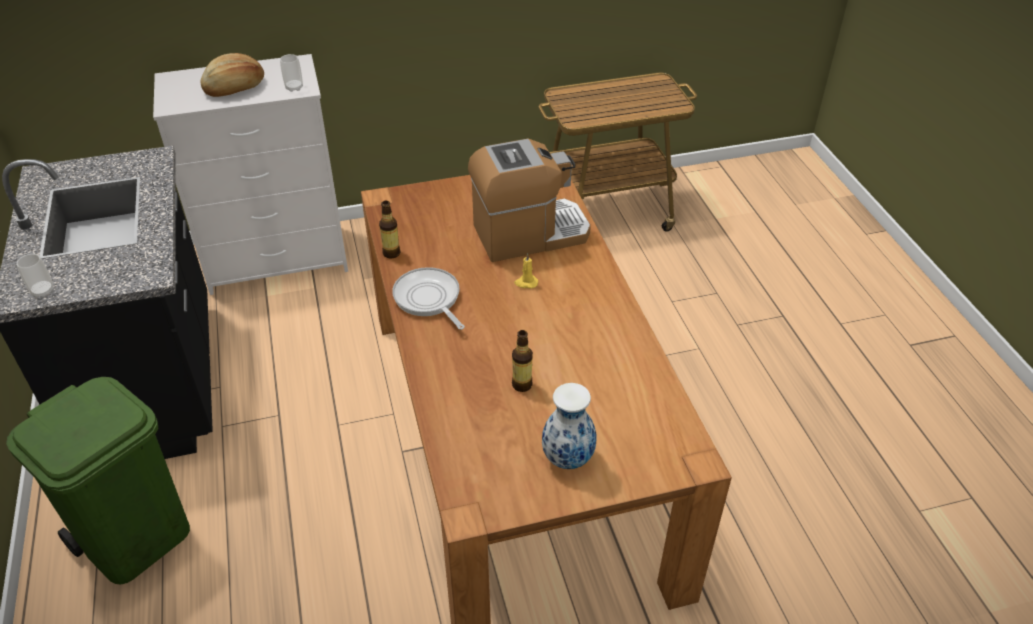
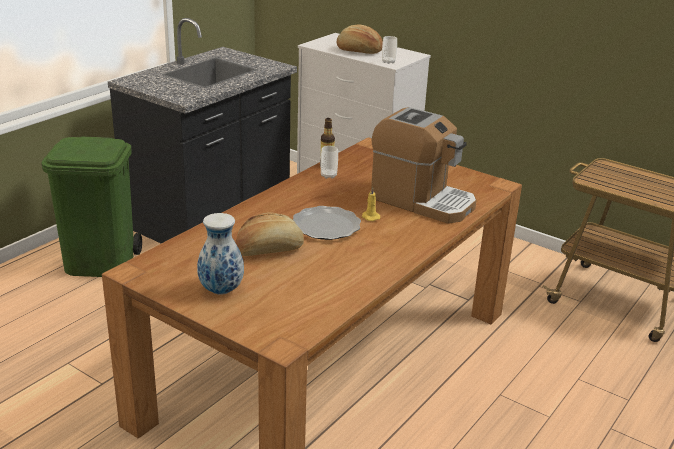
camera: 50 degrees right, 15 degrees down
(43, 291) = (139, 83): cup -> cup (328, 176)
(428, 299) = (303, 192): frying pan -> none
(514, 321) = (325, 226): none -> plate
(522, 385) = (269, 250): bottle -> bread

